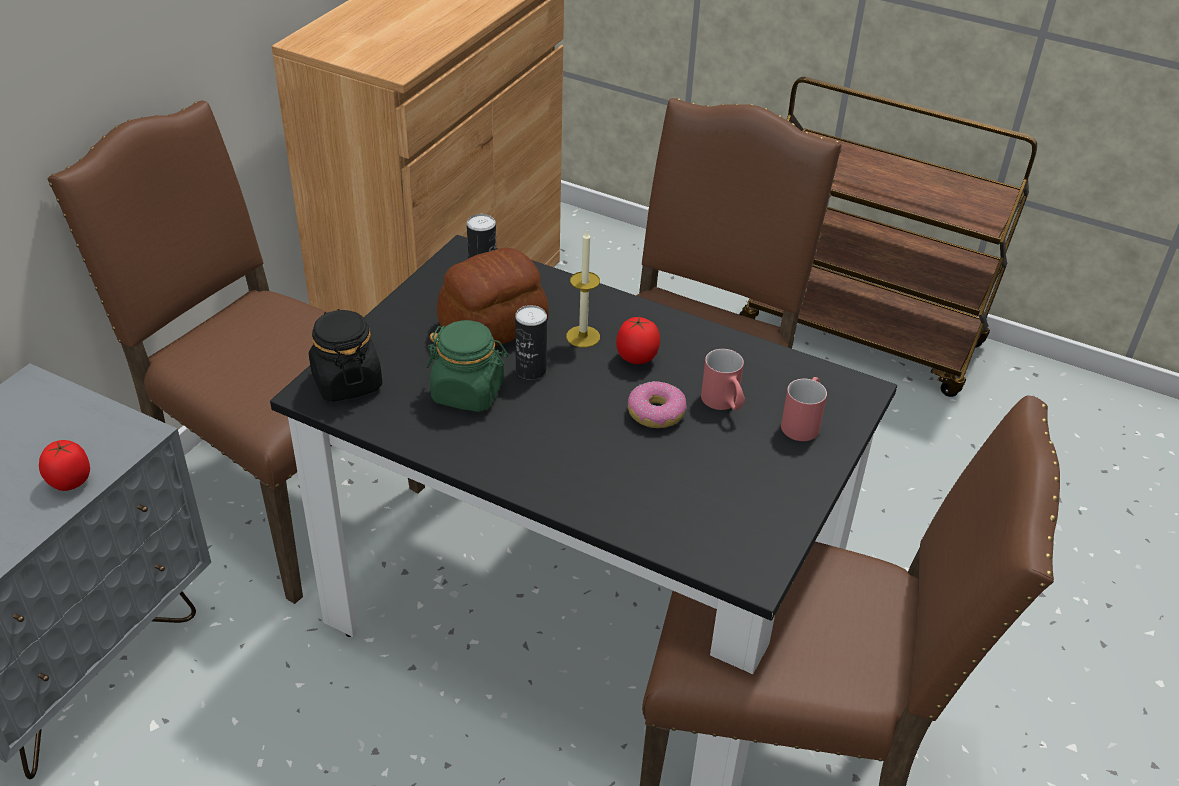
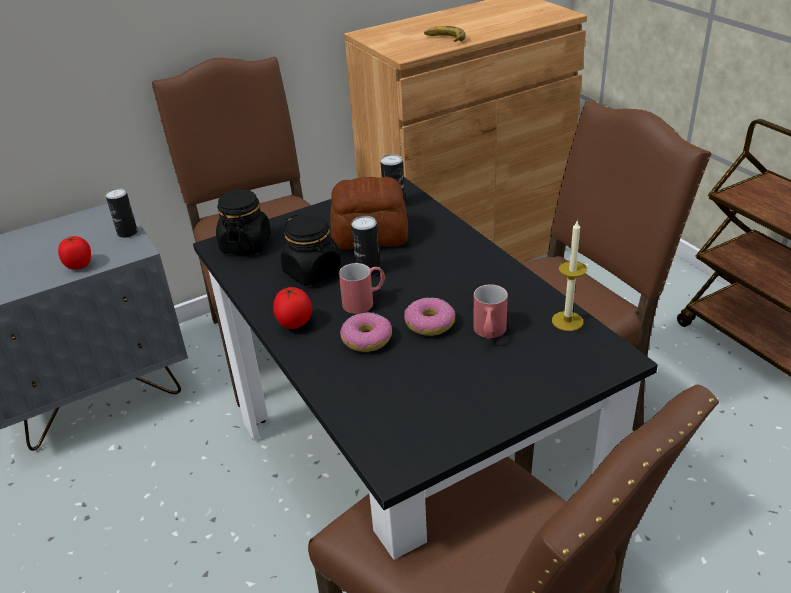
camera: 35 degrees right, 5 degrees down
(95, 413) = (127, 233): none -> can
(423, 35) = (444, 39): none -> banana
(468, 392) = (313, 272): green jar -> black jar
(583, 336) = (425, 258): candle -> candle (567, 321)
(606, 453) = (366, 340): none -> donut
(637, 359) = (451, 283): tomato -> tomato (294, 324)
(803, 422) = (543, 366): red mug -> red mug (365, 301)

